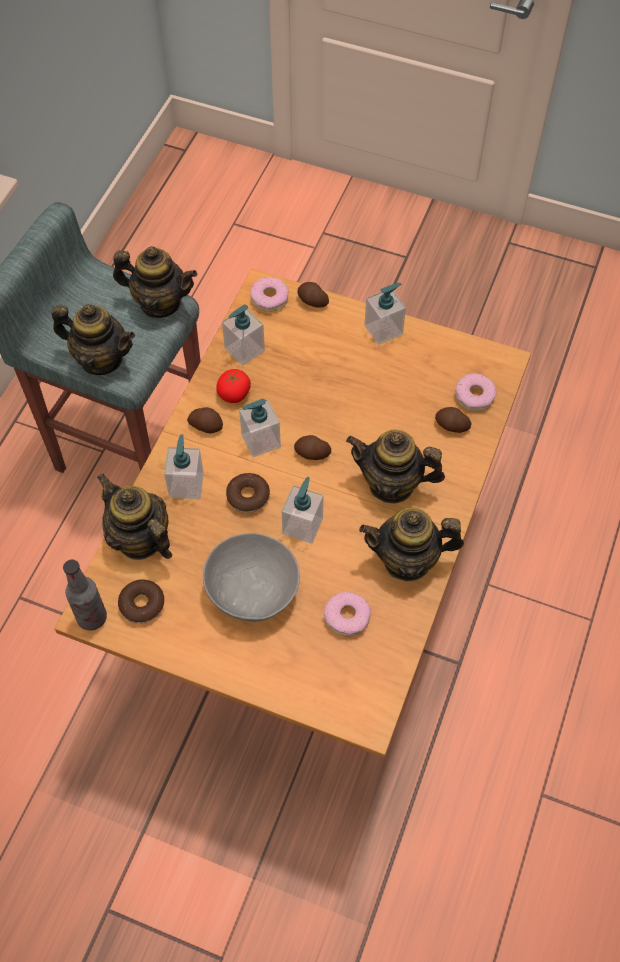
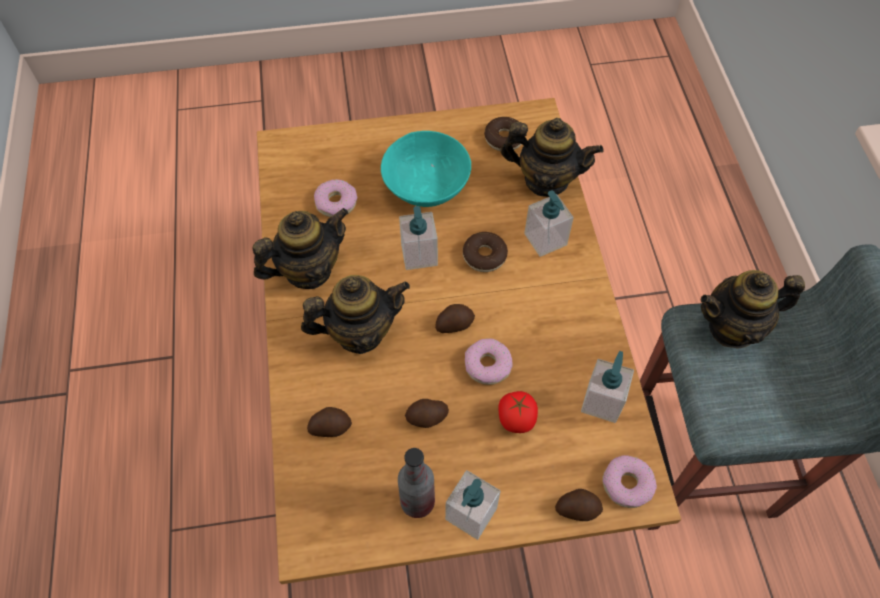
camera: 150 degrees right, 0 degrees up
(92, 617) = (533, 114): bottle -> bottle (417, 502)
(160, 303) = (739, 424): teapot -> none
(206, 425) = (573, 301): potato -> potato (427, 418)
(234, 394) = (573, 346): tomato -> tomato (516, 419)
(252, 590) = (426, 187): grey bowl -> turquoise bowl
(260, 441) = (511, 312): soap dispenser -> none
(474, 396) = (322, 478): donut -> donut (488, 365)

